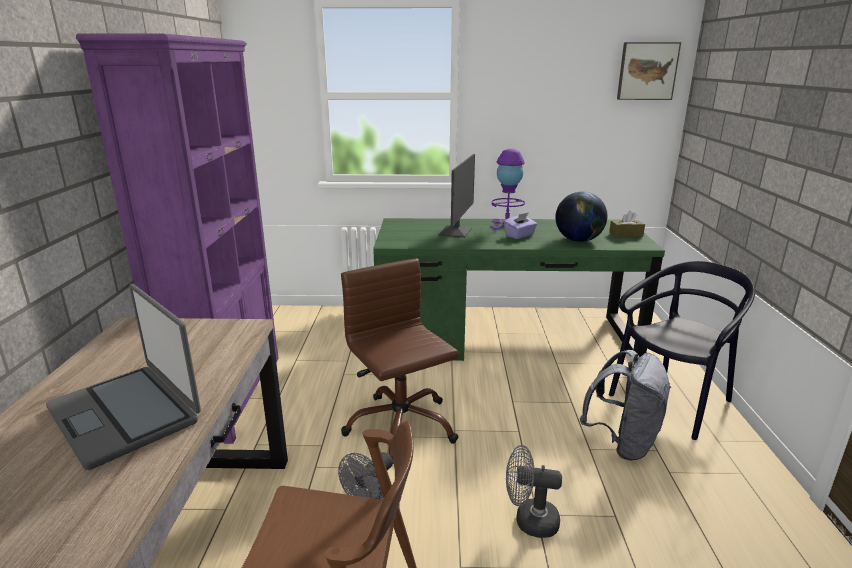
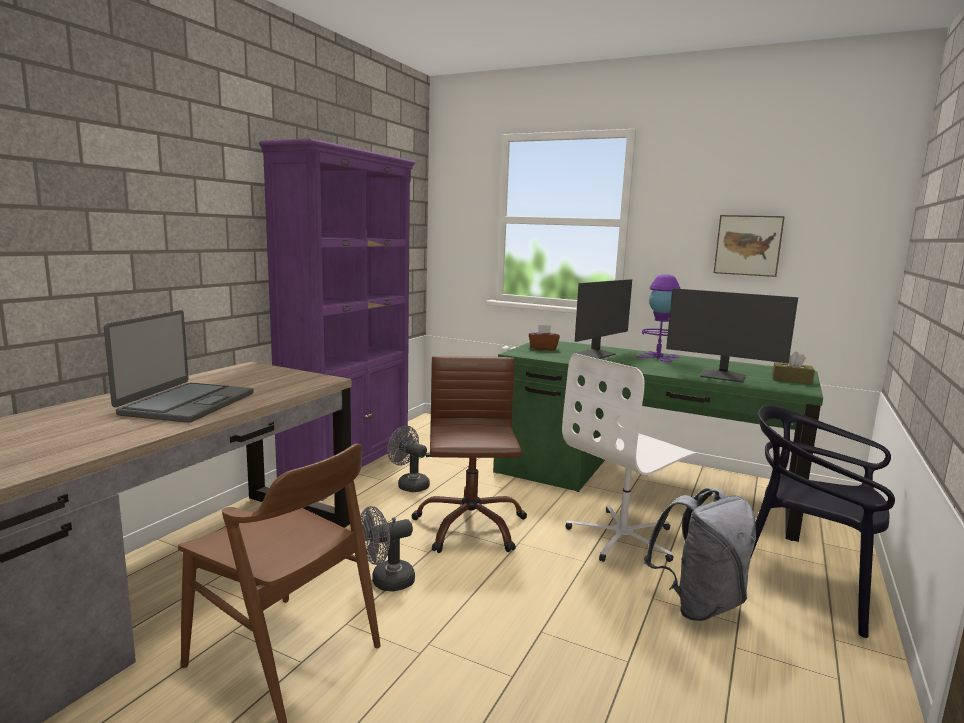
camera: 25 degrees right, 10 degrees down
(126, 414) = (186, 404): laptop -> laptop turned 150 degrees counterclockwise
(404, 232) = (543, 348): none -> brown tissue box
(520, 235) = (659, 365): purple tissue box -> none
(529, 397) = (623, 537): none -> white office chair
(529, 520) = (528, 633): grey fan -> grey fan (409, 485)
(578, 240) = (723, 376): globe -> monitor
(647, 71) = (851, 200): picture -> picture (748, 245)
(672, 401) = (804, 586): black chair -> black chair turned 135 degrees counterclockwise

